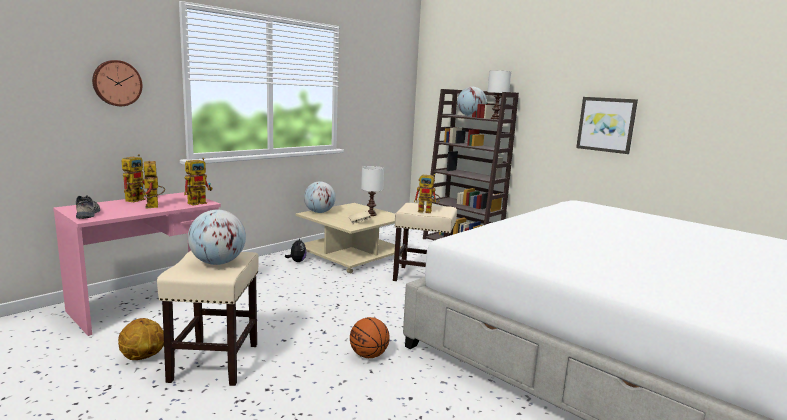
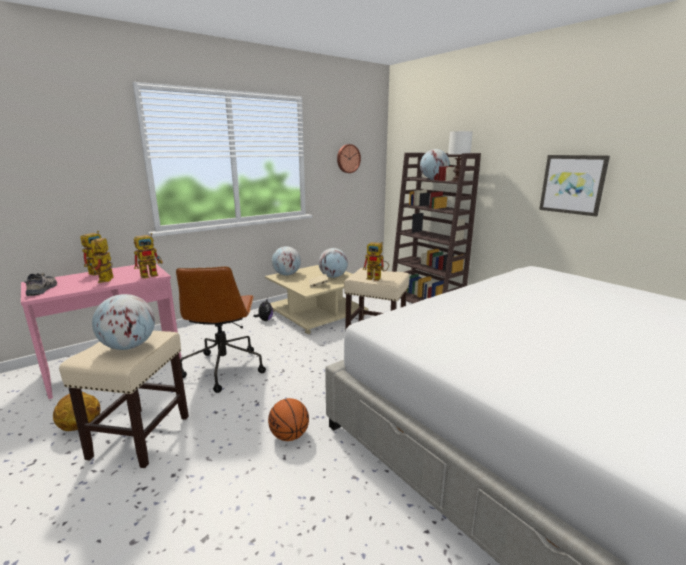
camera: 10 degrees right, 5 degrees up
(117, 83) = (76, 164): wall clock -> wall clock (348, 158)
(273, 304) = (224, 368): none -> brown office chair
(370, 214) = (333, 277): white table lamp -> globe

